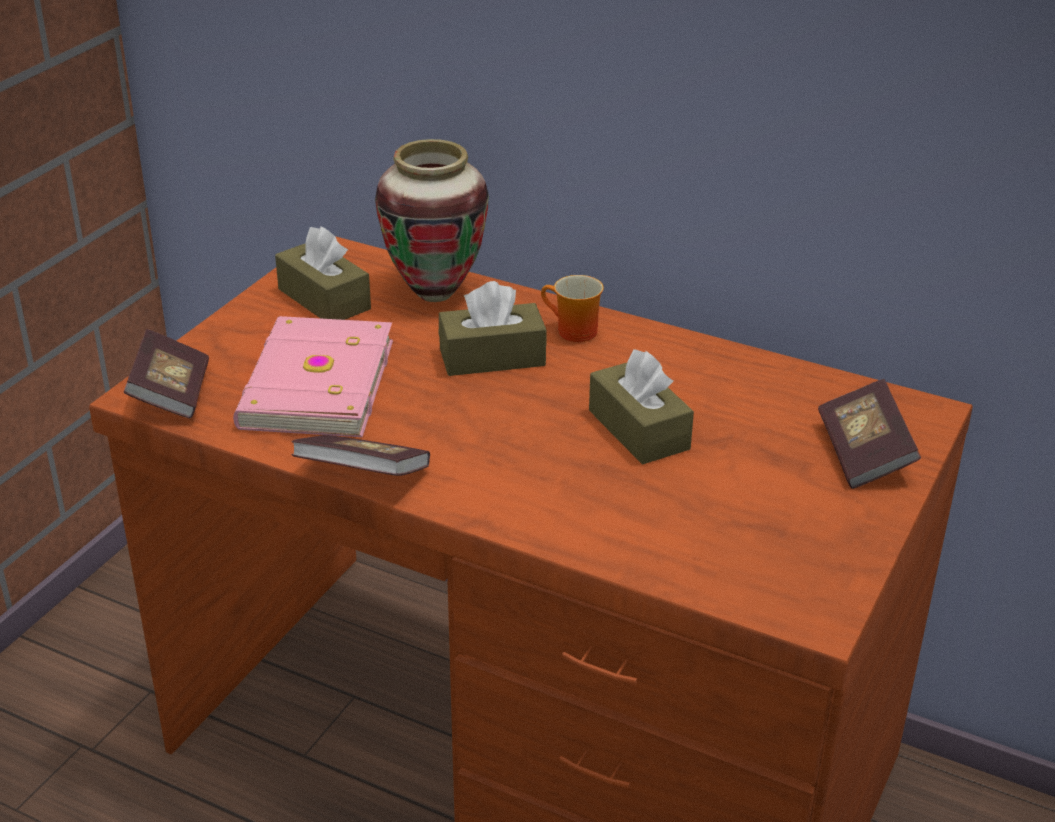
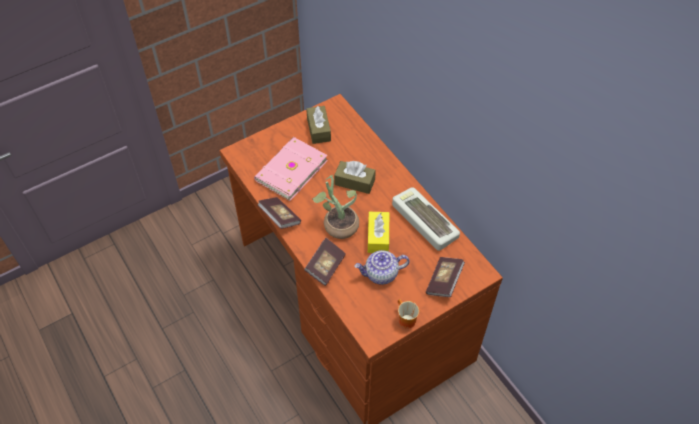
camera: 30 degrees right, 20 degrees up
(171, 394) = (245, 156): book -> book (325, 266)
(435, 293) = (357, 142): vase -> none
(520, 439) = (337, 224): none -> potted plant
(571, 332) = (389, 181): mug -> mug (405, 320)
(638, 430) = (378, 237): brown tissue box -> yellow tissue box
(711, 372) = (423, 221): none -> keyboard
(712, 492) = (381, 274): none -> teapot

